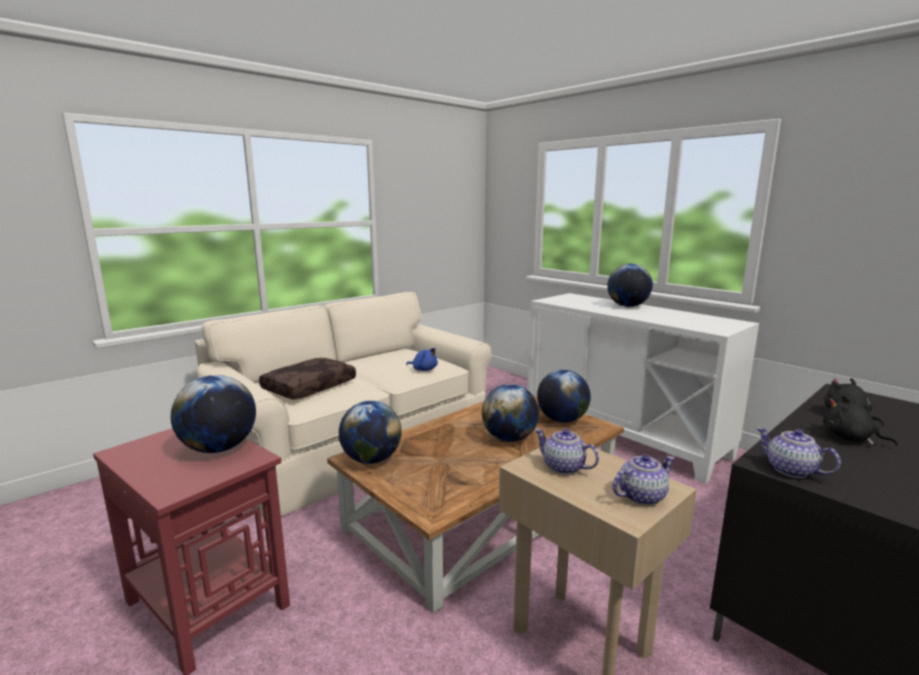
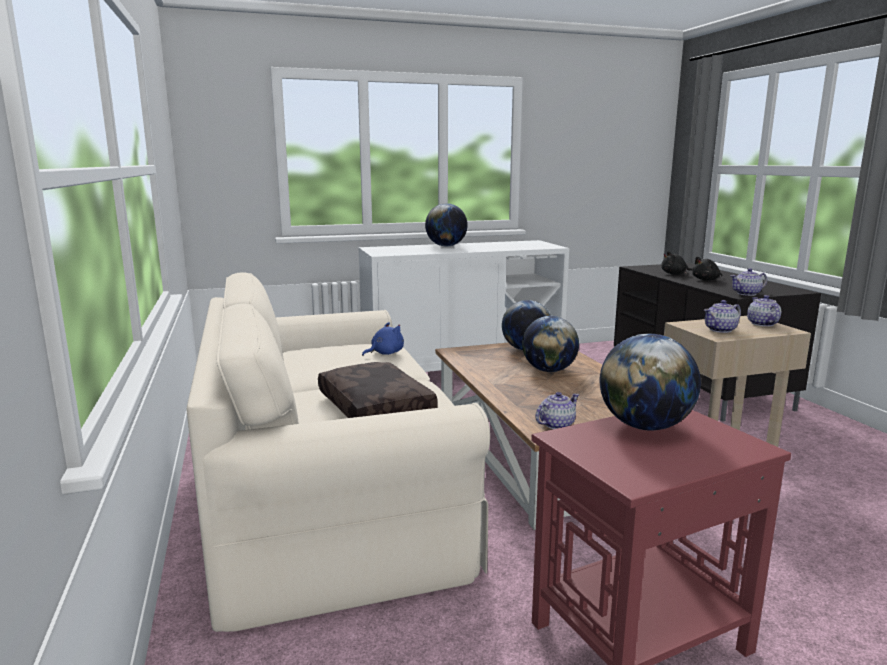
camera: 65 degrees left, 0 degrees up
(371, 459) = (556, 425): globe -> teapot

